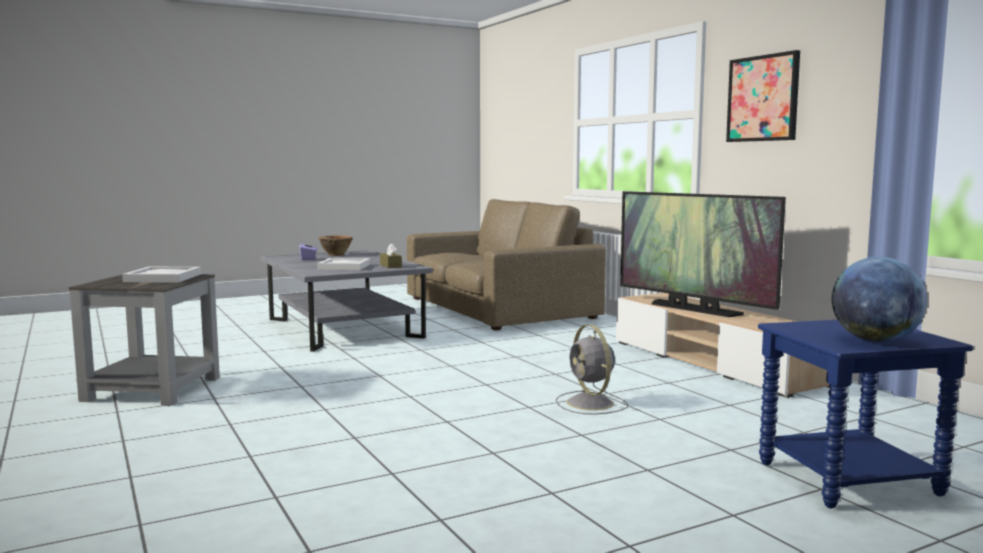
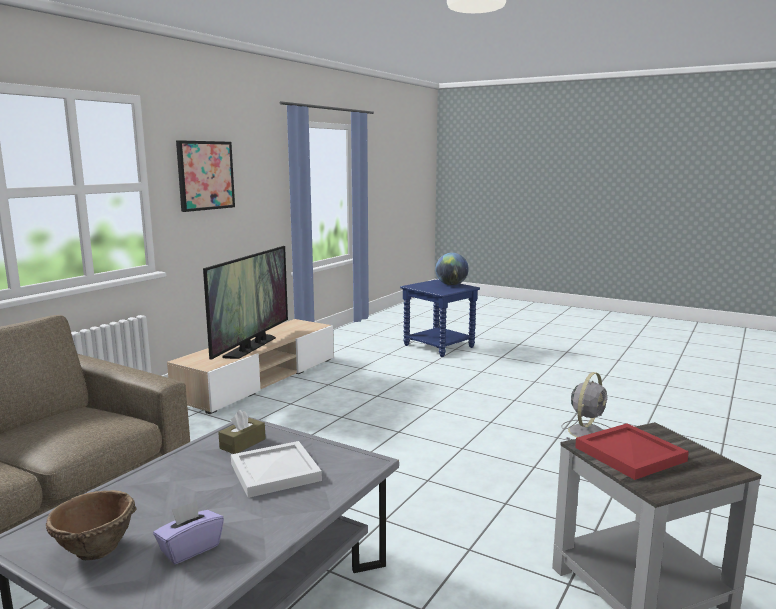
camera: 120 degrees left, 5 degrees up
(163, 278) = (629, 453): white tray -> red tray
(591, 403) = (401, 395): grey fan -> grey fan (588, 432)

